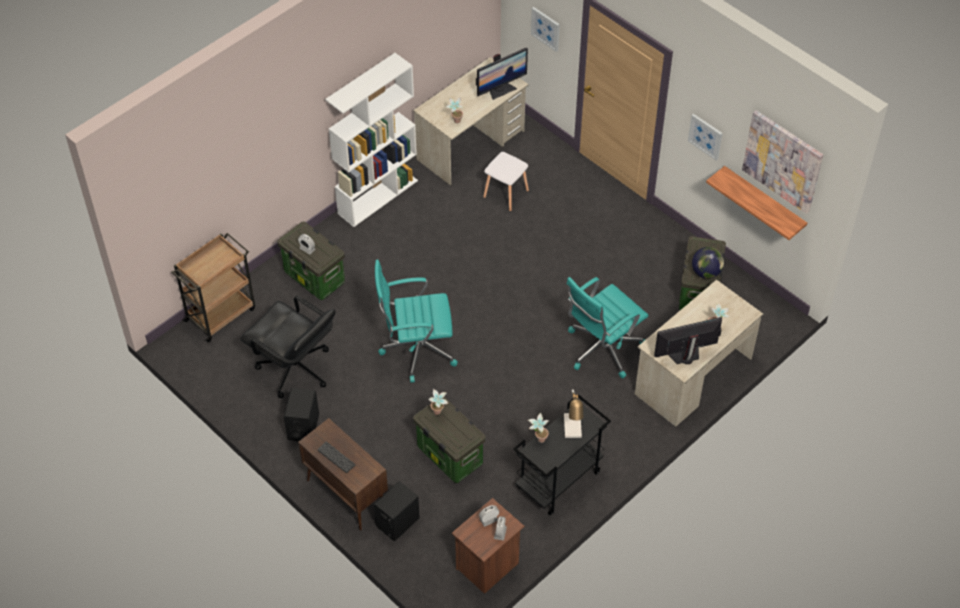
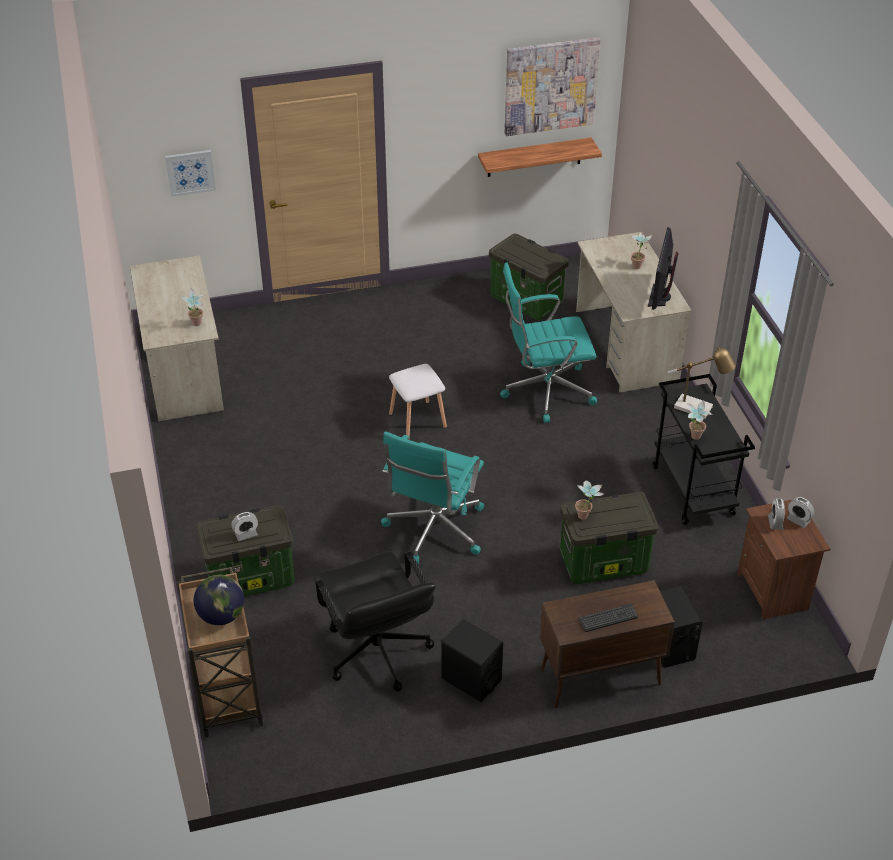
camera: 60 degrees left, 10 degrees down
(295, 369) = (377, 653): black office chair -> black office chair turned 90 degrees clockwise
(378, 196) = (180, 474): white bookcase -> none
(500, 90) = (186, 276): monitor -> none
(506, 194) = (278, 375): white stool -> white stool (418, 421)
(602, 349) = (545, 391): turquoise office chair -> turquoise office chair turned 90 degrees clockwise
(705, 136) = (447, 135): picture -> none
(706, 272) = (544, 258): globe -> globe (221, 615)

